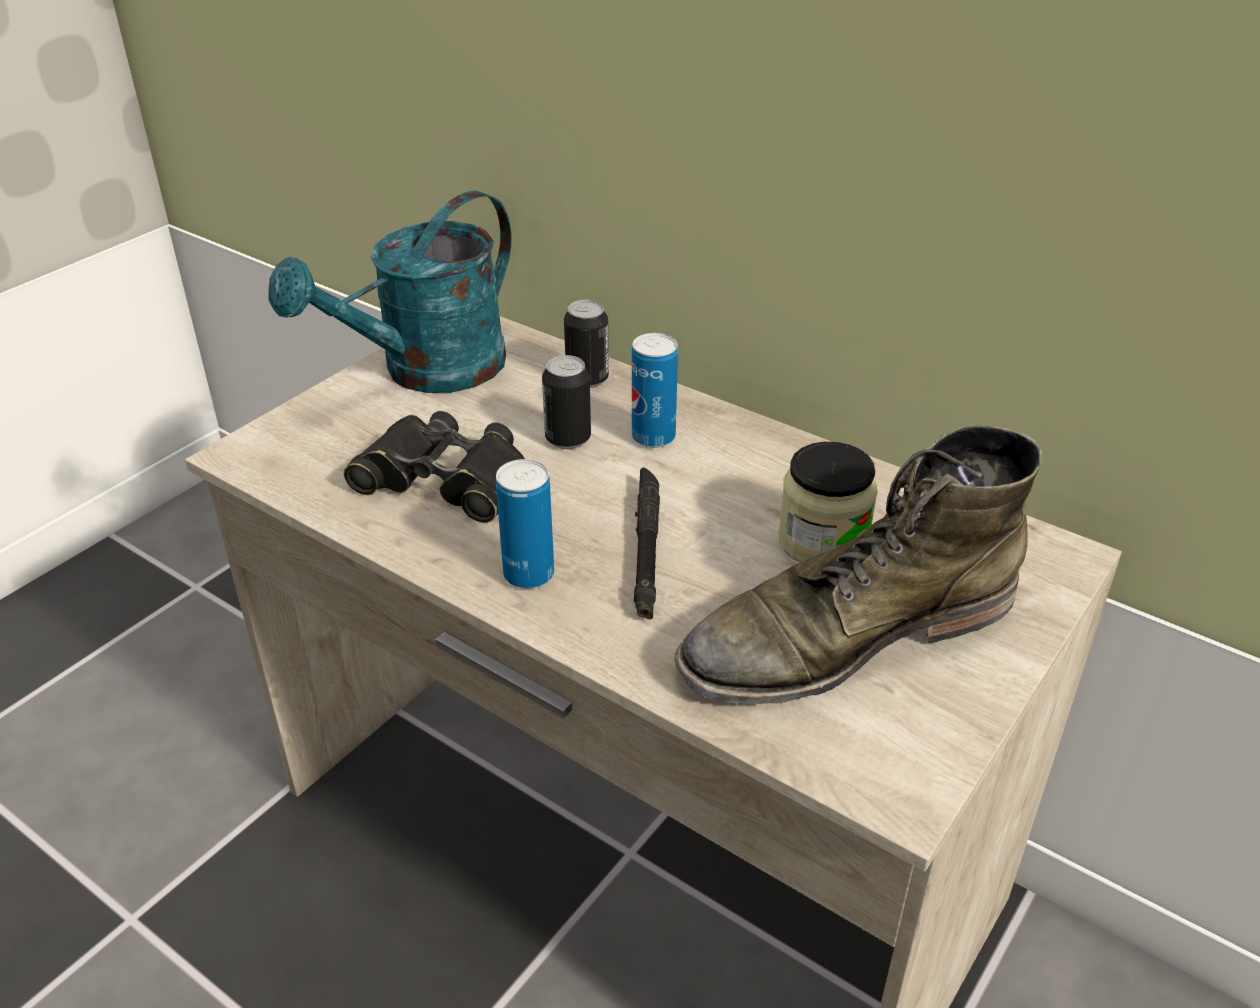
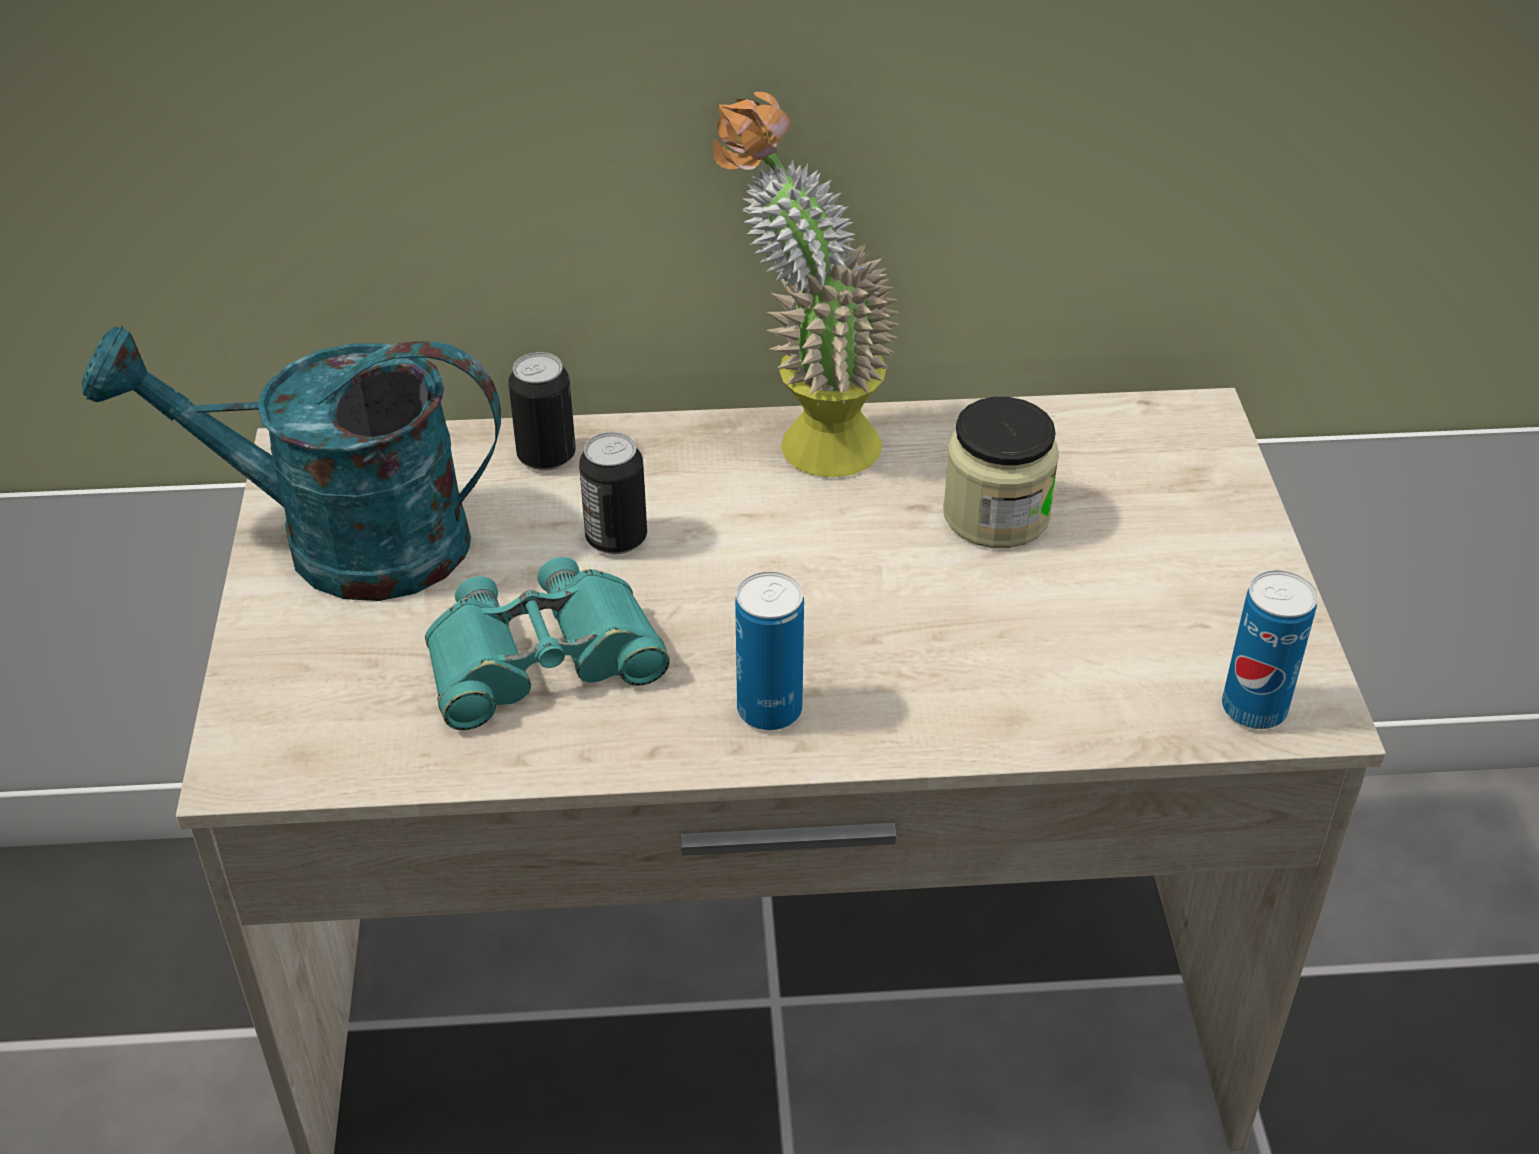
camera: 40 degrees left, 5 degrees up
(427, 372) = (341, 542): turquoise watering can -> turquoise watering can turned 90 degrees clockwise
(444, 479) = (542, 659): black binoculars -> turquoise binoculars
(646, 547) = (845, 613): black flashlight -> none
(653, 437) = (704, 489): can -> can (1254, 709)
(750, 440) = (804, 441): none -> potted plant
(845, 636) = (1119, 598): green boot -> none

